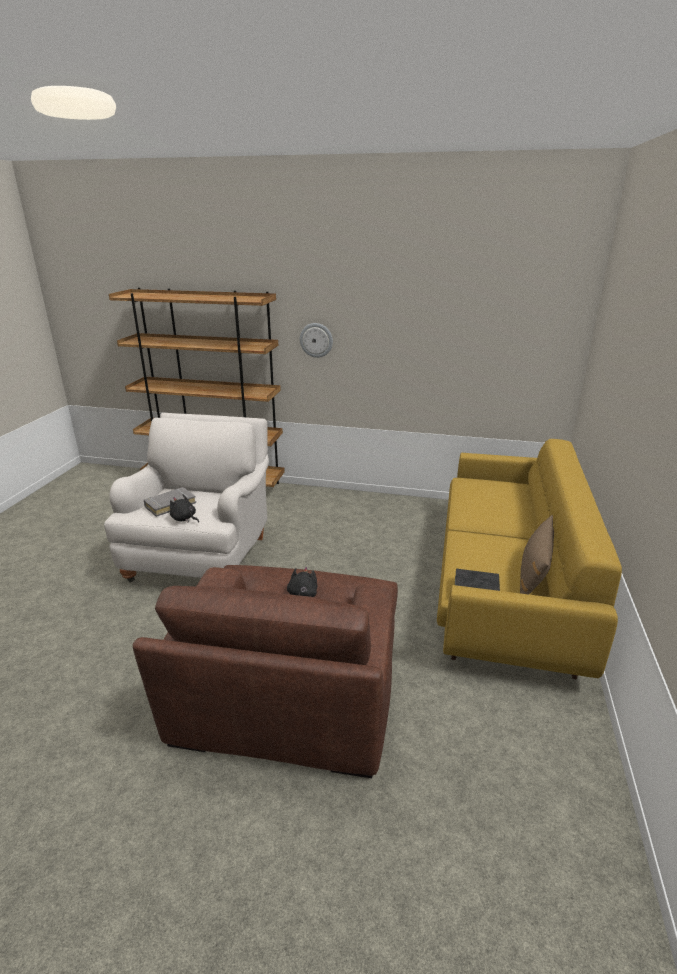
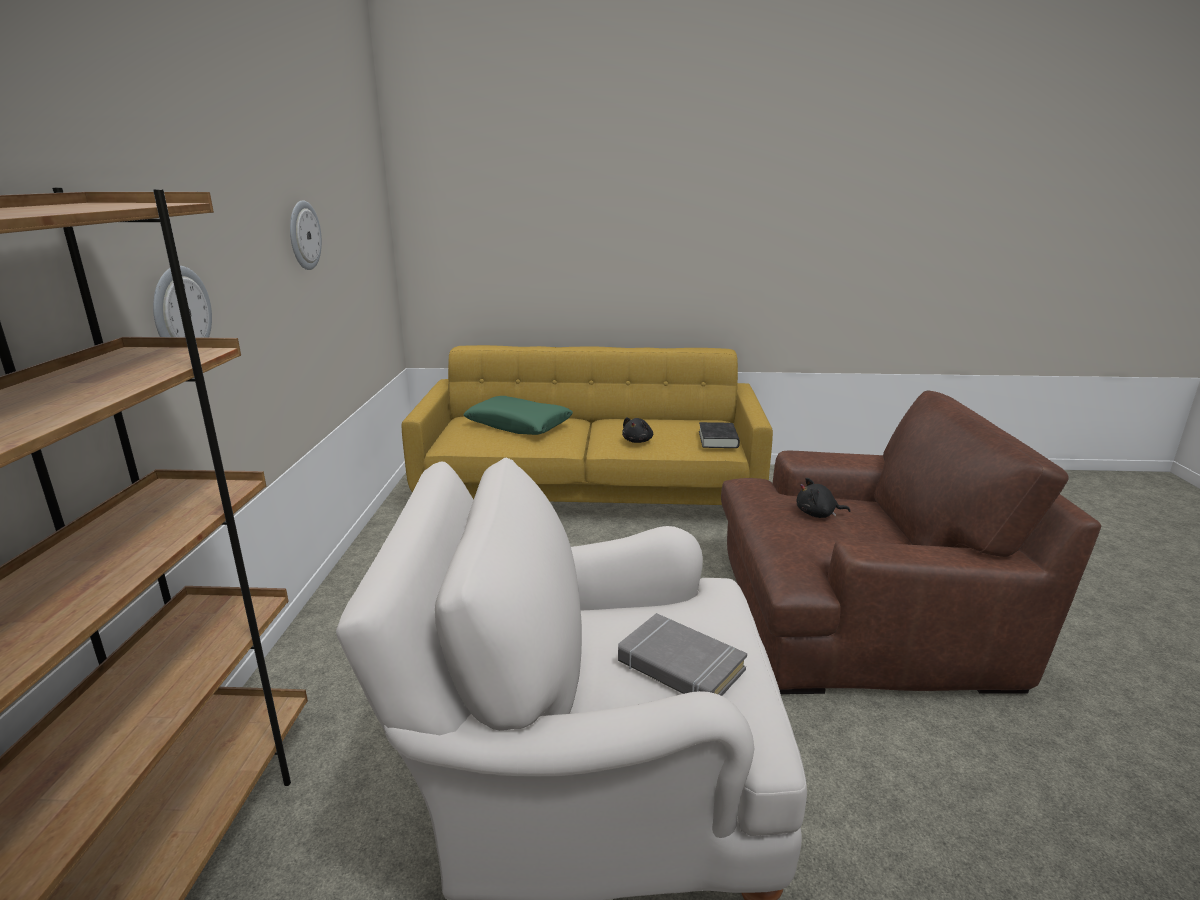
camera: 100 degrees left, 5 degrees down
(184, 519) = (727, 629): black plush toy -> black plush toy (638, 441)
(431, 325) = (303, 235): none -> wall clock
(502, 501) = (519, 425): none -> green pillow
(533, 575) = (675, 420): brown pillow -> none

